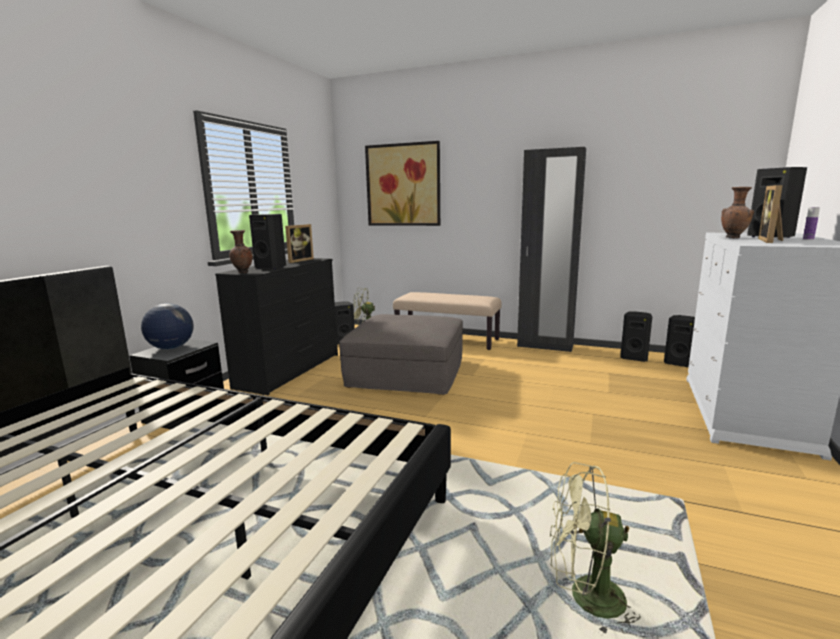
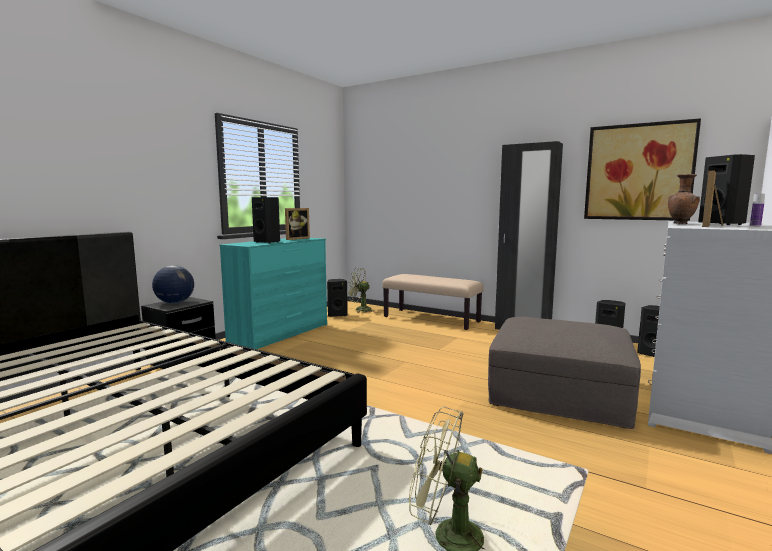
camera: 10 degrees right, 5 degrees down
(242, 272) = (240, 244): brown vase -> none
(290, 371) = (280, 334): black dresser -> turquoise dresser
(403, 185) = (399, 177): picture -> picture (638, 172)
(406, 372) = (380, 343): grey ottoman -> grey ottoman (559, 391)

